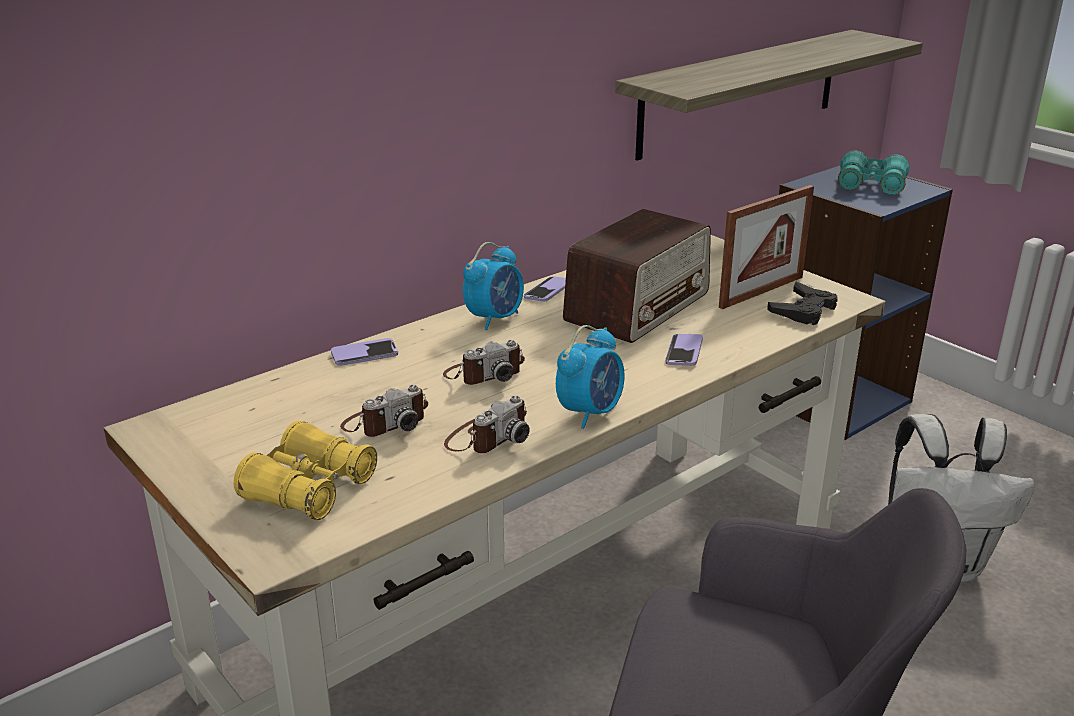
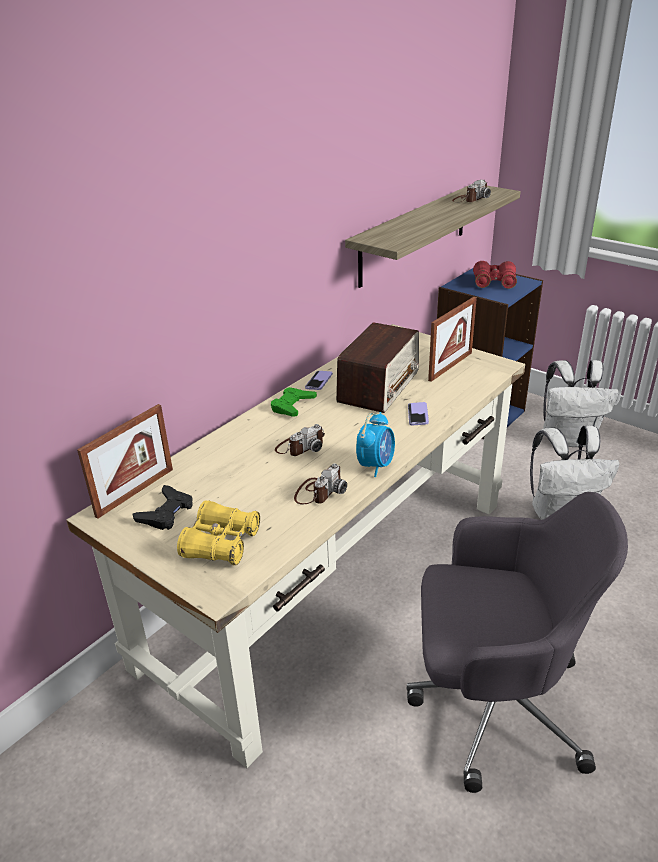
camera: 10 degrees left, 5 degrees up
(216, 404) = (135, 492): none -> picture frame
(364, 354) = (218, 442): phone -> none
(385, 422) = (251, 490): camera -> camera (470, 199)
(495, 318) = (292, 406): alarm clock -> green game controller
(803, 310) = (479, 376): black game controller -> black game controller (166, 512)
(871, 186) = (494, 283): turquoise binoculars -> red binoculars
(975, 452) = (568, 439): none -> white backpack

